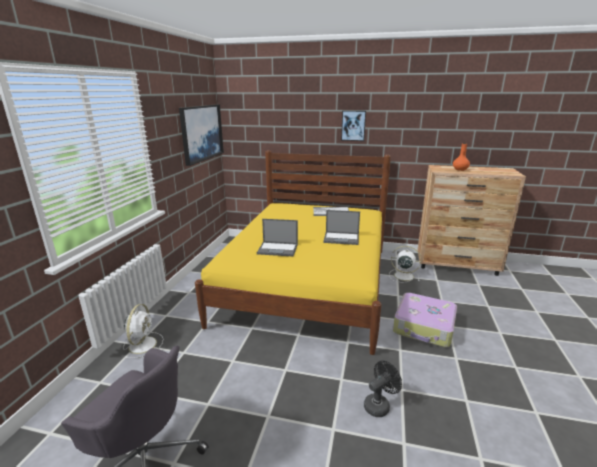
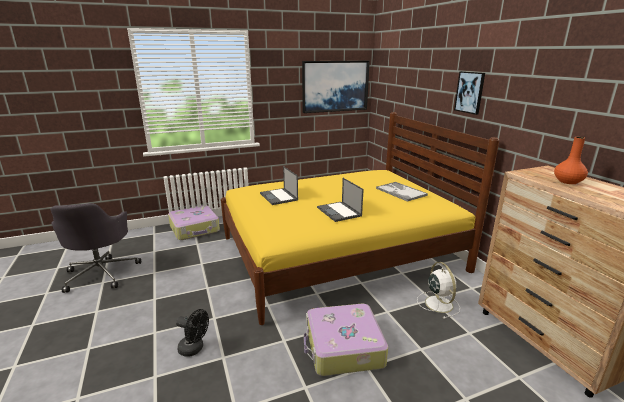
camera: 55 degrees right, 0 degrees up
(143, 344) = (195, 229): white fan -> suitcase

